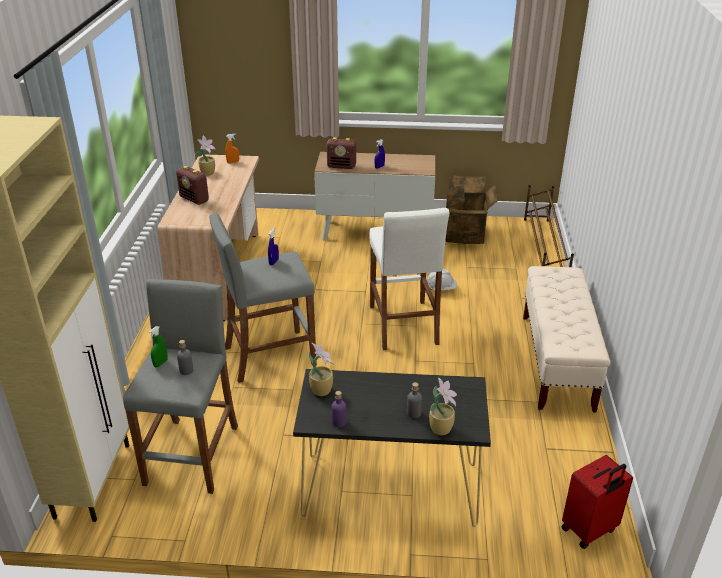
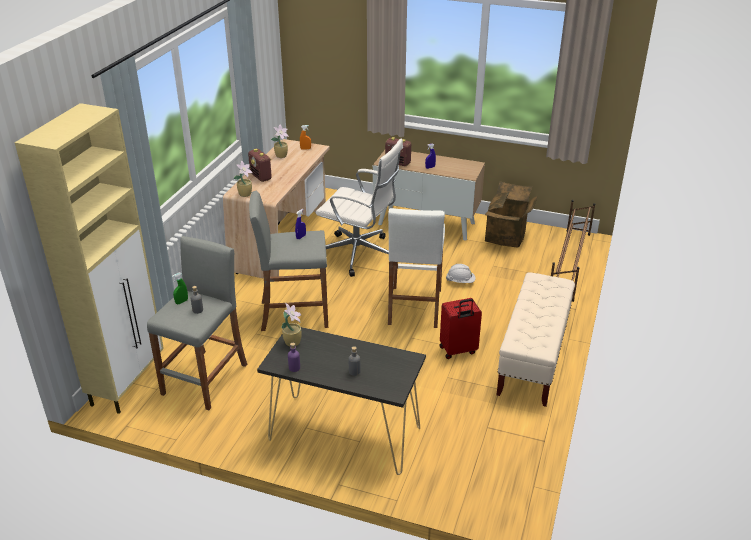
camera: 15 degrees right, 0 degrees up
(316, 276) = (359, 254): none -> white office chair
(441, 428) = (370, 386): potted plant -> potted plant (245, 194)
(589, 530) = (491, 496): red suitcase -> red suitcase (458, 351)

